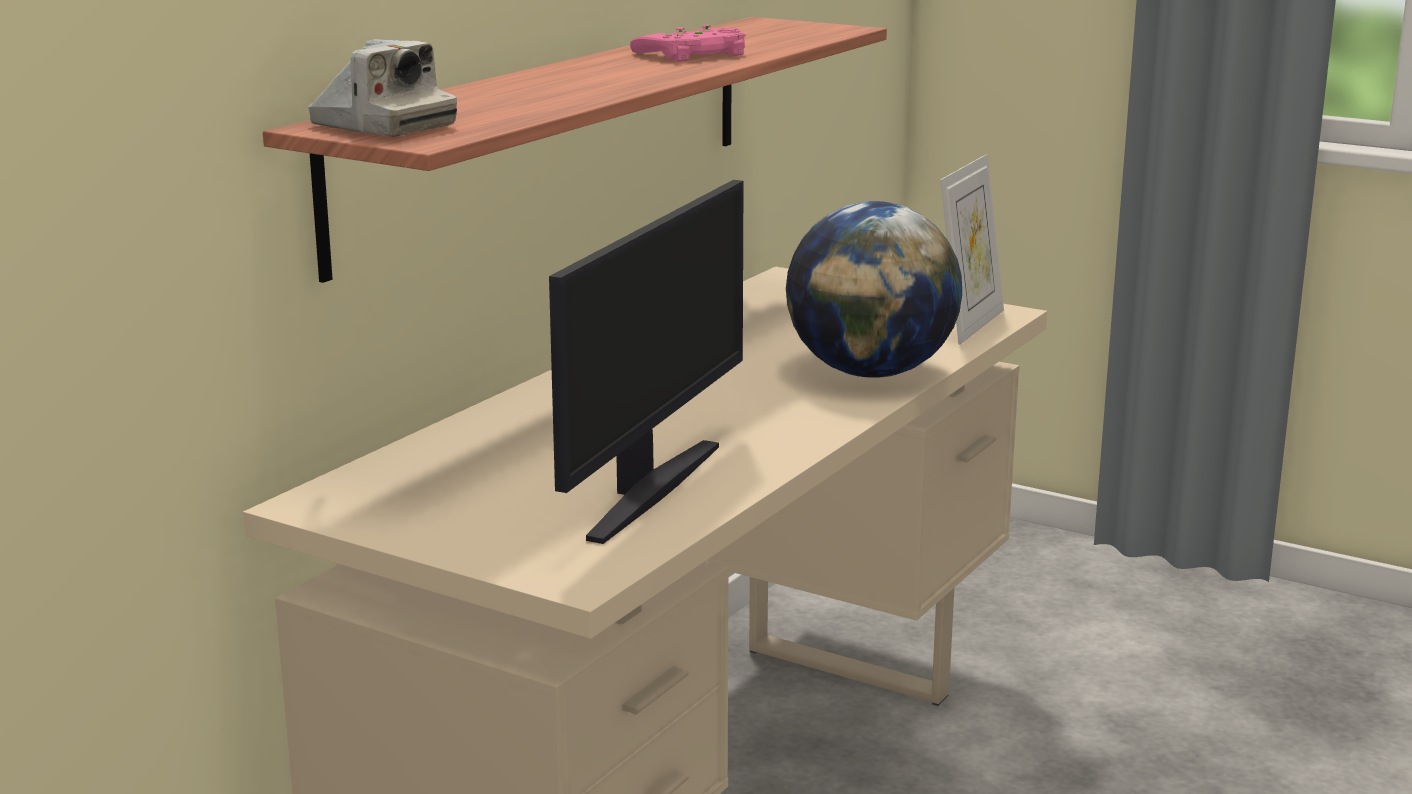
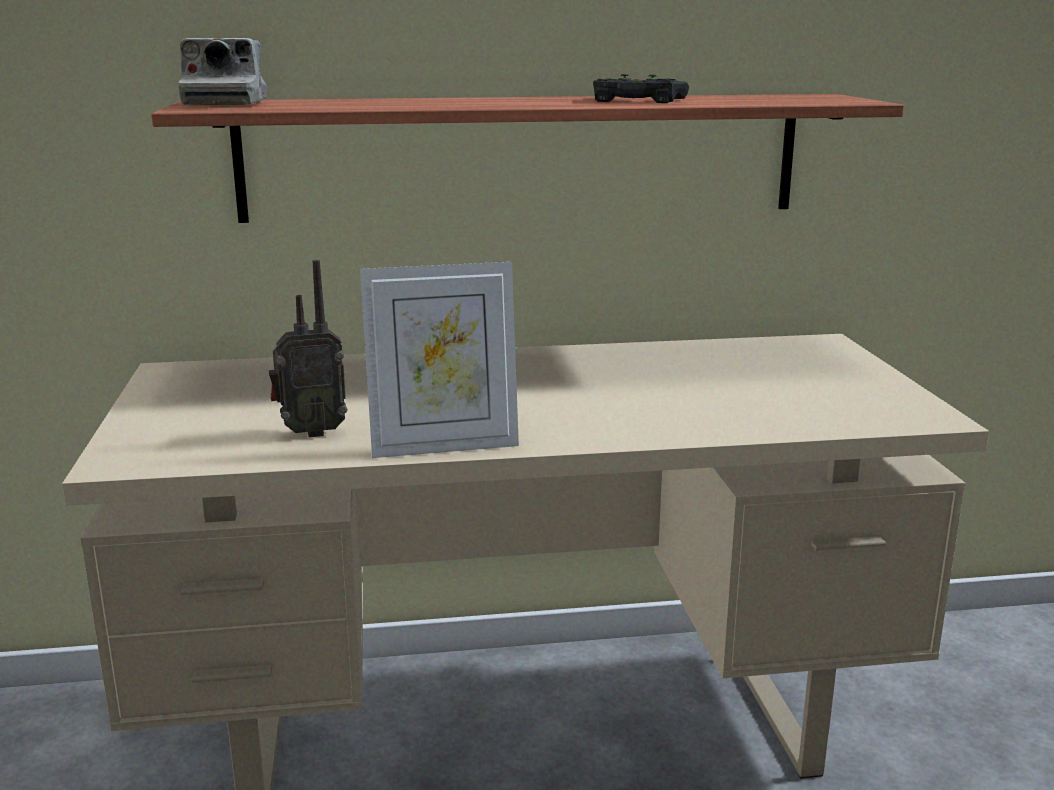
camera: 50 degrees right, 0 degrees up
(648, 489) = (310, 432): monitor -> radio
(694, 54) = (636, 100): pink game controller -> black game controller
(871, 372) = (680, 420): globe -> none
(969, 325) = (872, 417): picture frame -> picture frame (444, 446)

